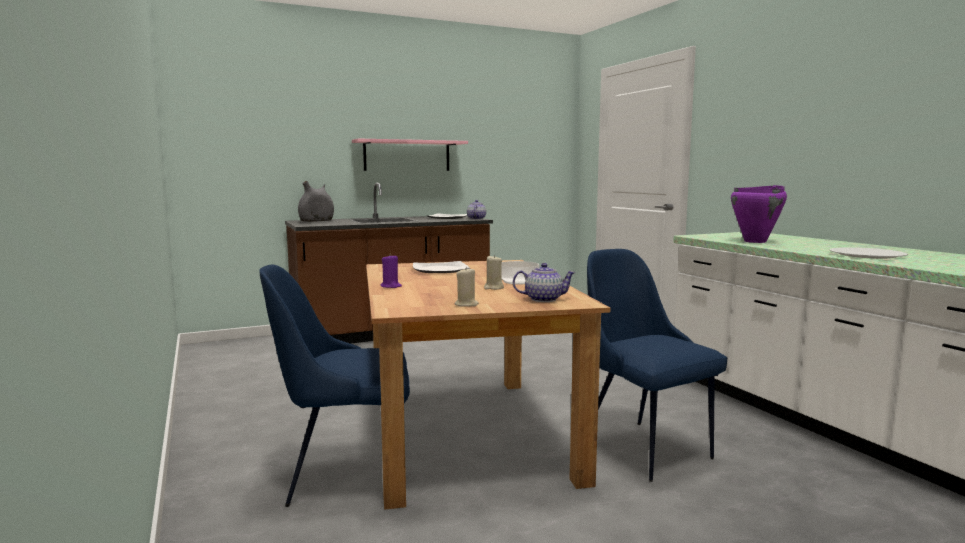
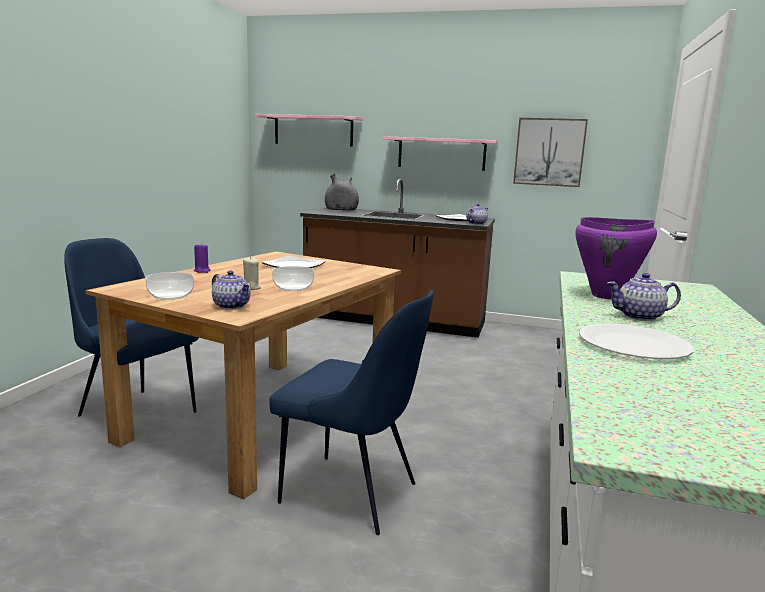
camera: 40 degrees right, 5 degrees up
(258, 133) = (313, 130): none -> pink shelf
(466, 304) = (170, 295): beige candle -> bowl
(501, 151) = (549, 152): none -> picture
(643, 449) = (350, 492): blue chair -> blue chair turned 105 degrees clockwise
(810, 246) = (640, 316): none -> teapot

